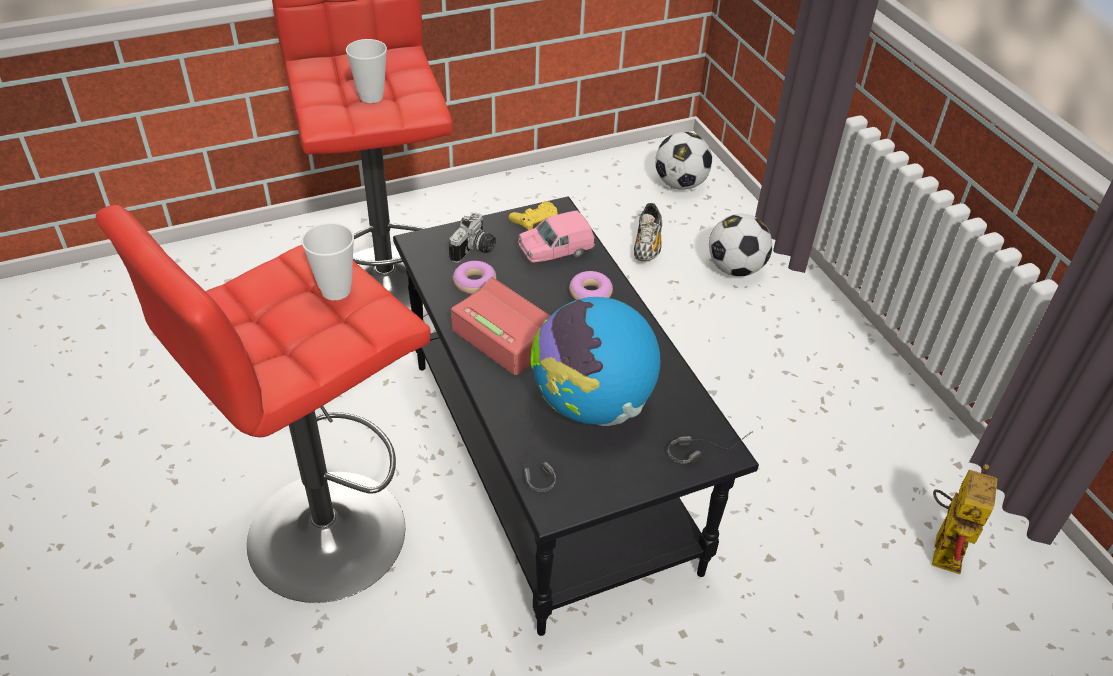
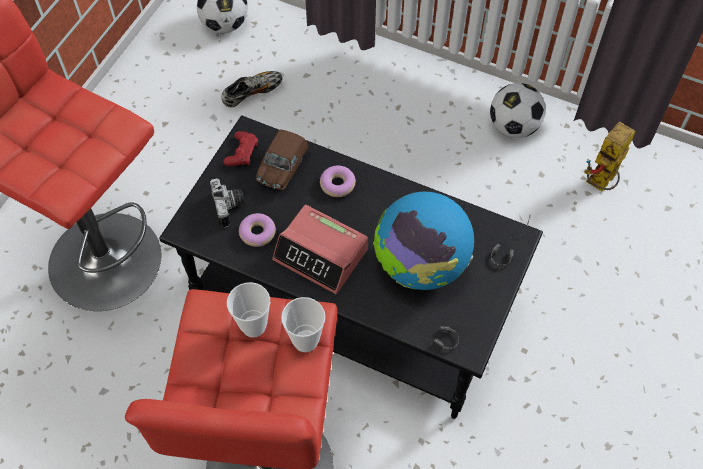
camera: 40 degrees left, 15 degrees up
(371, 97) = (74, 146): cup -> cup (305, 341)
(508, 334) = (321, 255): alarm clock -> alarm clock turned 150 degrees counterclockwise
(535, 220) = (242, 152): yellow game controller -> red game controller
(555, 252) = (282, 168): pink toy car -> brown toy car
(647, 245) = (252, 93): shoe -> shoe turned 90 degrees counterclockwise
(735, 269) = (326, 73): football -> football (513, 127)
(943, 544) = (600, 184): toy robot -> toy robot turned 120 degrees counterclockwise

